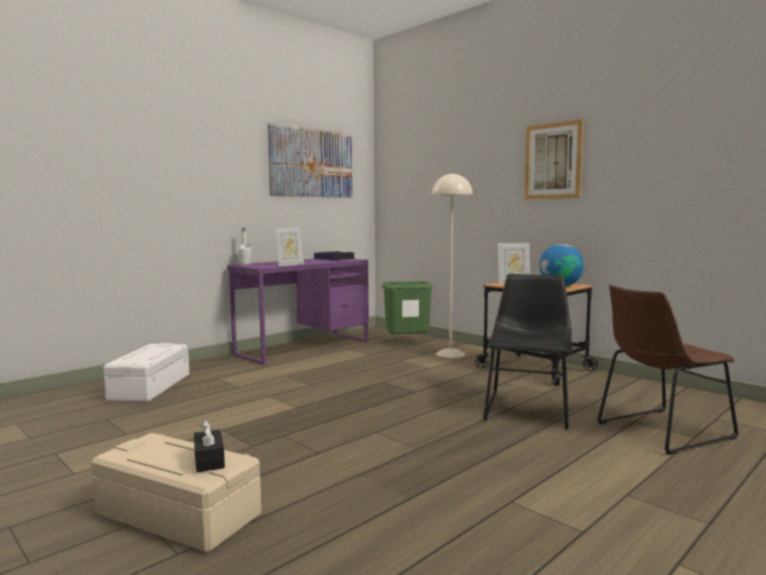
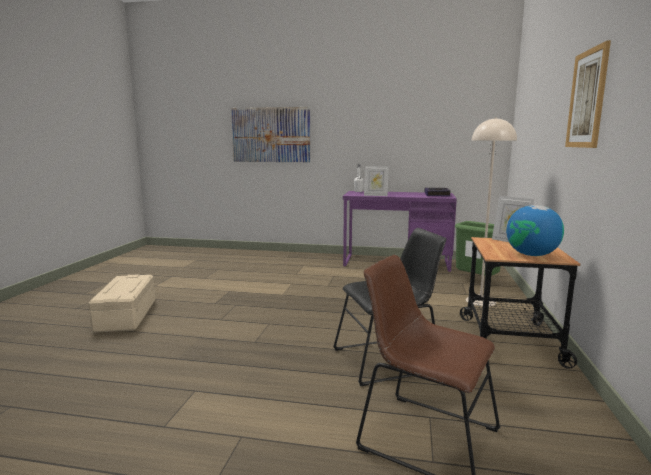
camera: 55 degrees right, 5 degrees up
(149, 387) = (268, 260): white storage box -> none
(209, 460) = (120, 291): black tissue box -> none
(311, 163) = (434, 110): picture -> picture (271, 135)

